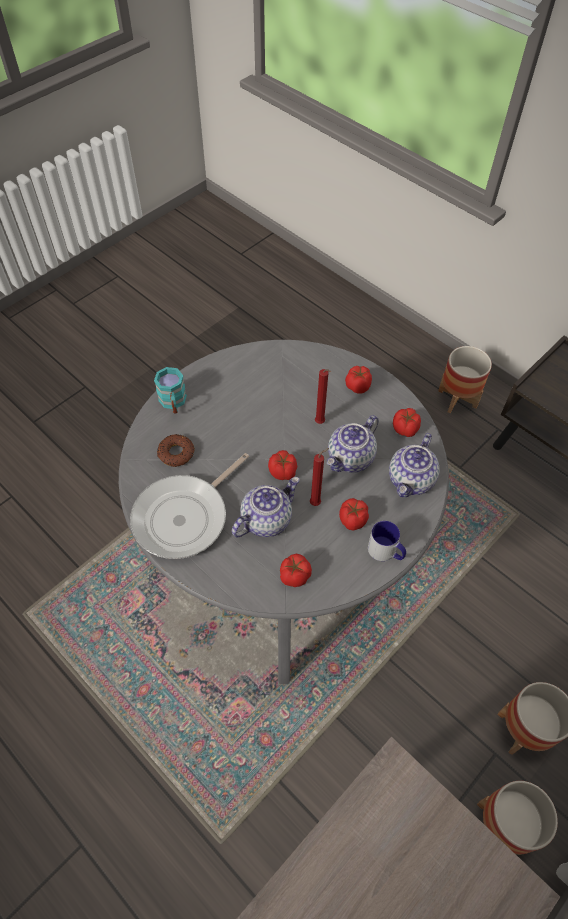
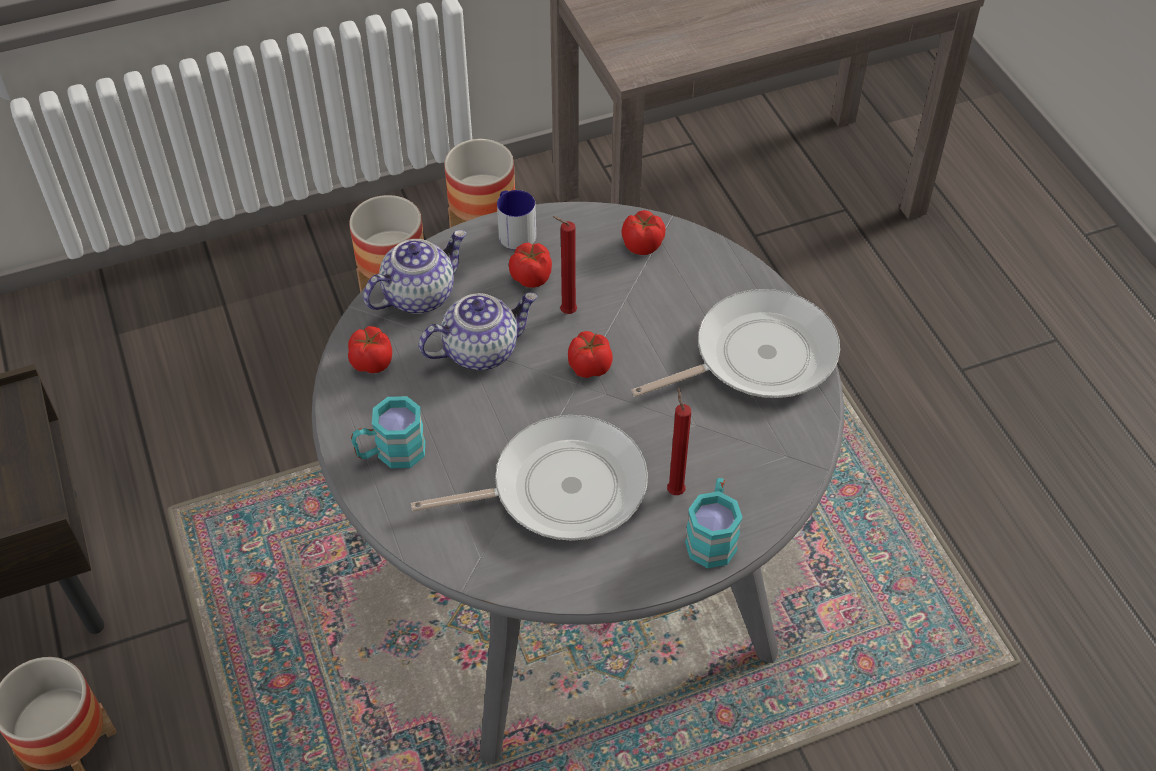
camera: 155 degrees left, 5 degrees down
(176, 453) = (738, 448): donut -> none
(262, 399) = (559, 488): none -> frying pan
(266, 519) = (645, 316): teapot -> none
(320, 423) = (491, 415): red candle -> red candle (675, 489)
(358, 386) = (391, 453): tomato -> turquoise mug

